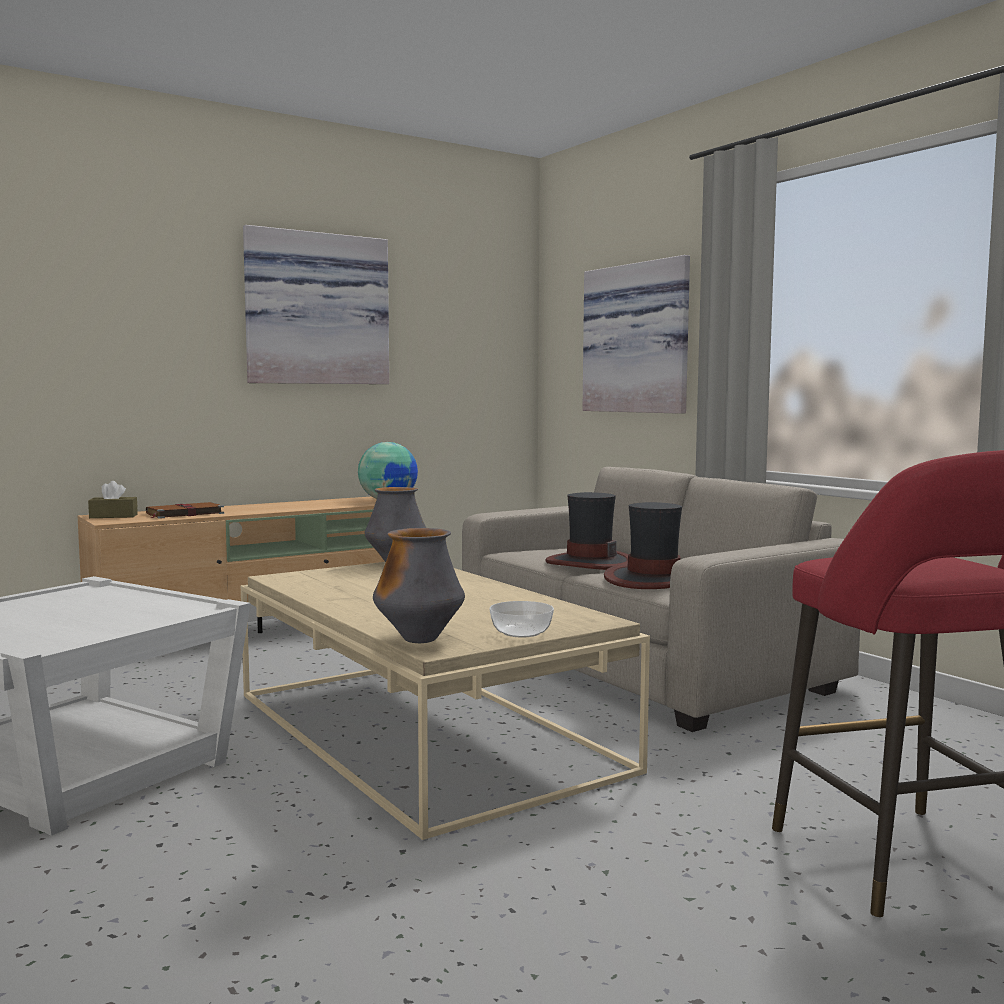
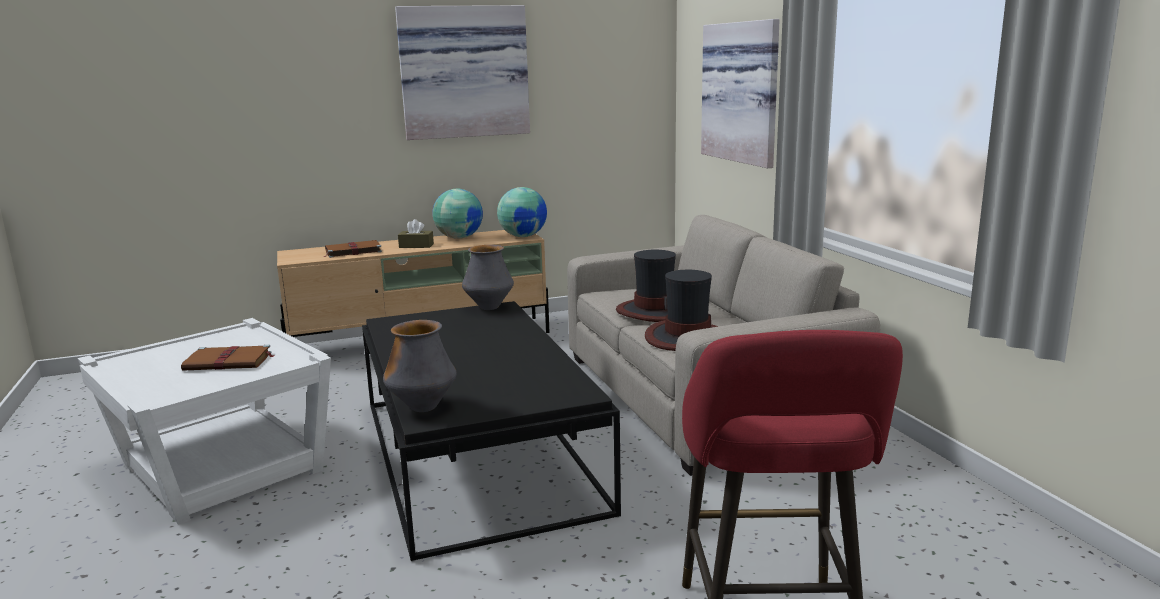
camera: 15 degrees right, 10 degrees up
(104, 614) = (229, 362): none -> brown book
(113, 516) = (300, 253): brown tissue box -> brown tissue box (416, 246)
(309, 503) = (459, 238): none -> globe
(424, 732) = (478, 455): beige coffee table -> black coffee table
(522, 632) = (506, 405): bowl -> none

